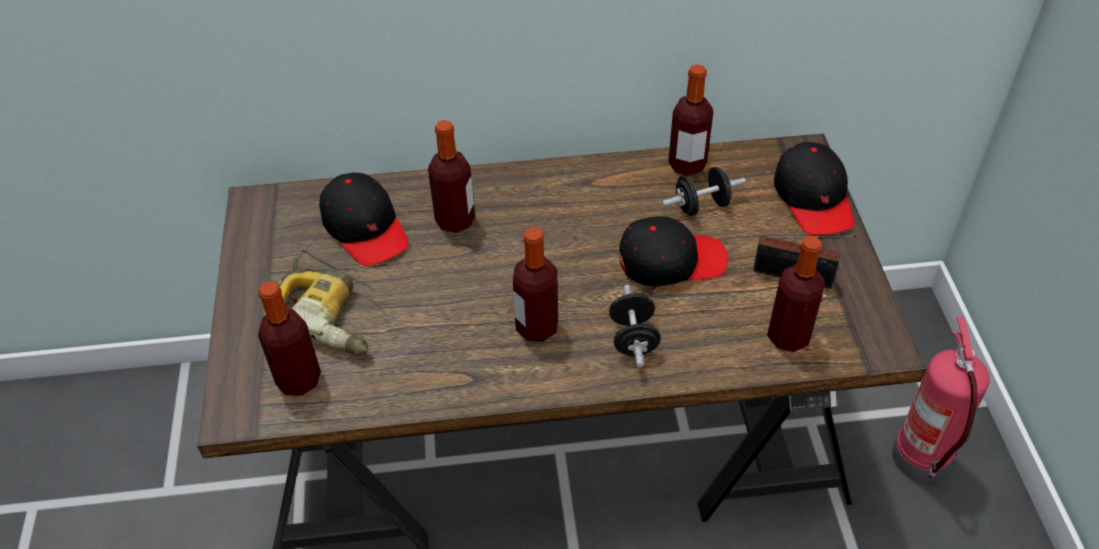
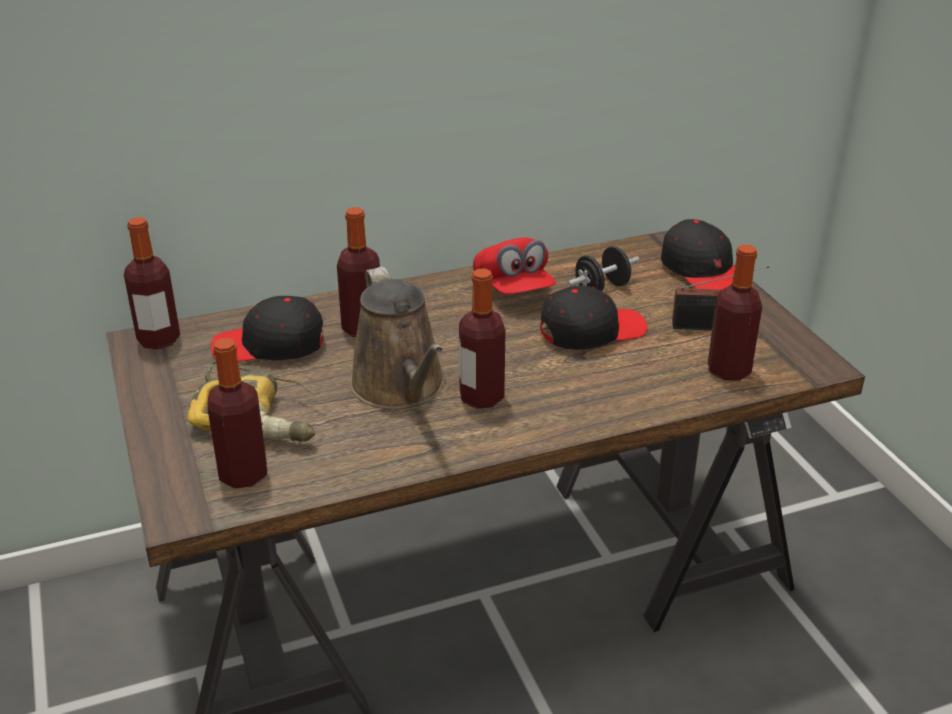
camera: 15 degrees left, 15 degrees down
(365, 228) = (269, 345): black cap -> black cap turned 135 degrees clockwise
(467, 301) = (401, 387): none -> brown watering can
(614, 192) = (513, 288): none -> red cap
(633, 339) = (582, 393): black dumbbell -> none
(687, 165) = (574, 261): bottle -> bottle (159, 340)
(922, 460) = (844, 541): fire extinguisher -> none

